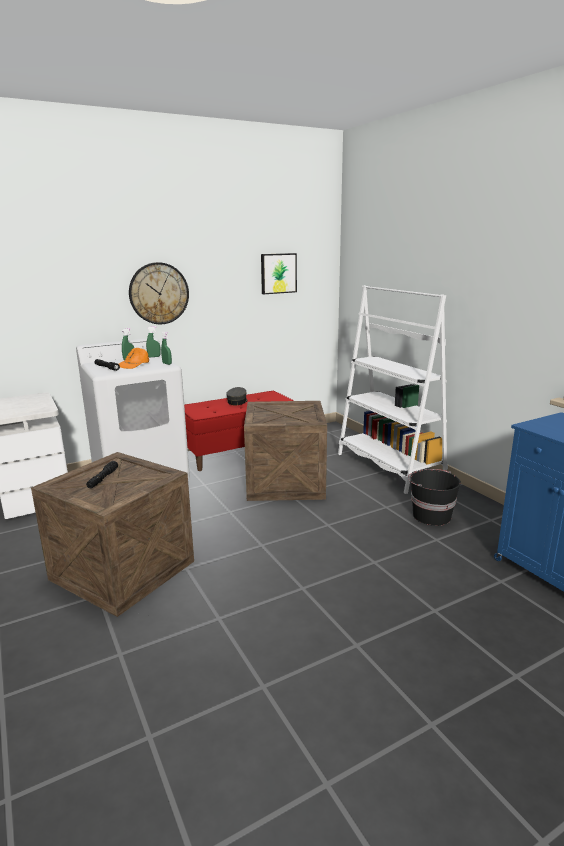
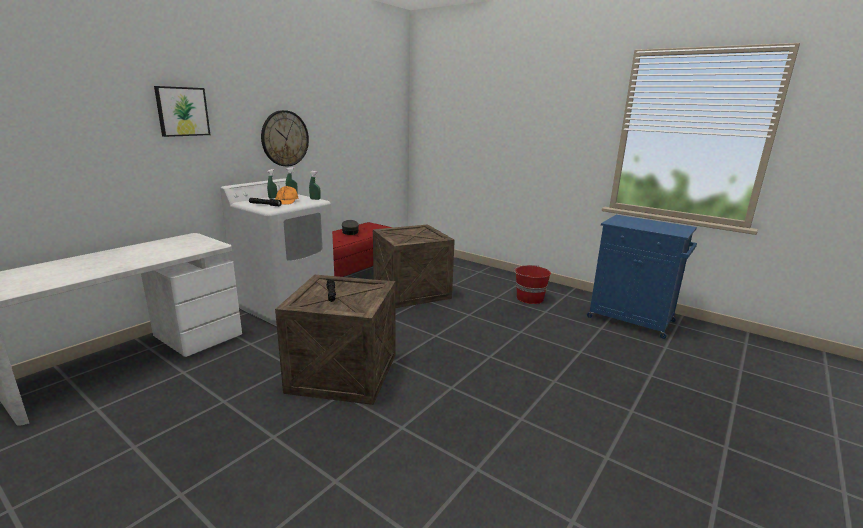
camera: 25 degrees left, 0 degrees up
(278, 273) = (370, 123): picture -> picture (182, 111)
(389, 467) = (475, 271): white bookcase -> none
(430, 516) = (529, 298): black bucket -> red bucket

